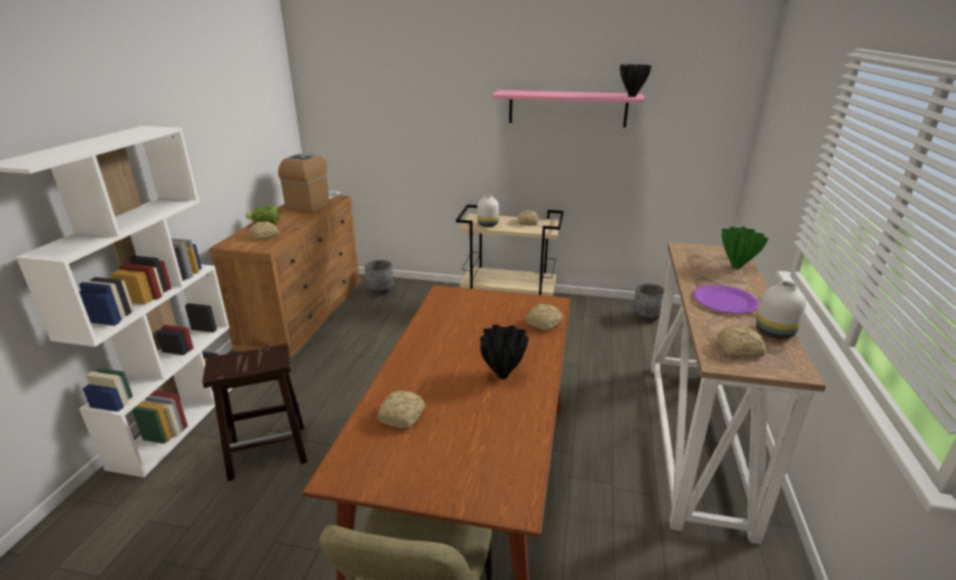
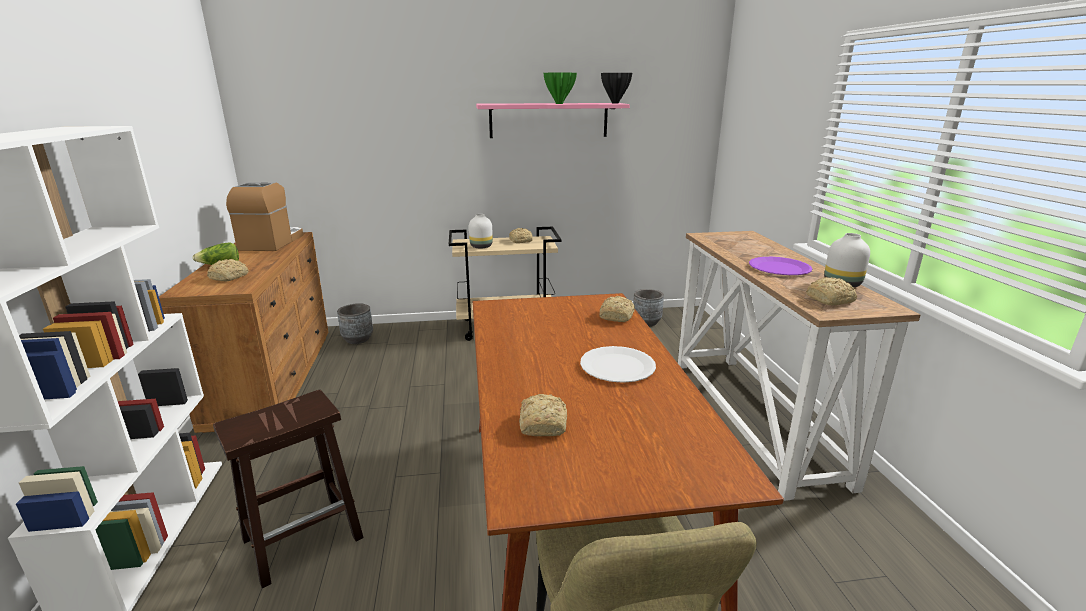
camera: 20 degrees left, 5 degrees down
(503, 375) = (617, 366): black vase -> white plate
(735, 266) = (760, 244): green vase -> green vase (558, 103)

